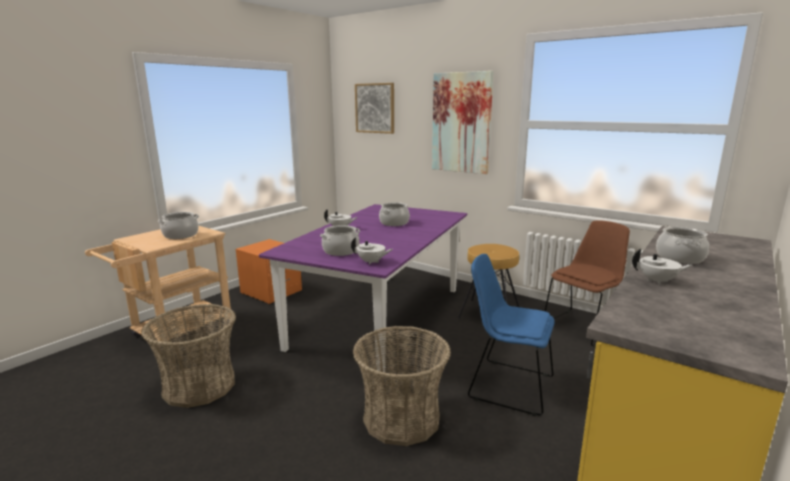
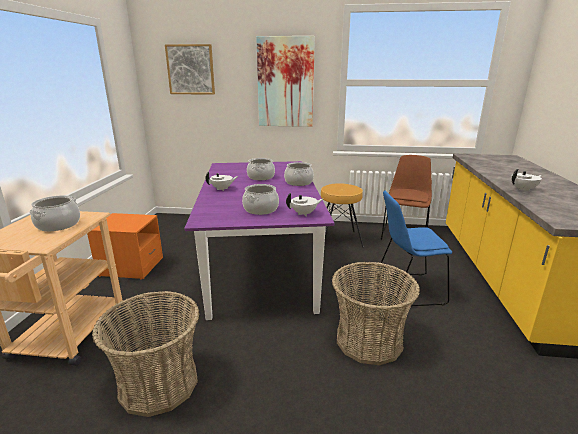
camera: 30 degrees left, 5 degrees up
(680, 258) = (503, 173): cooking pot -> cooking pot (299, 182)

